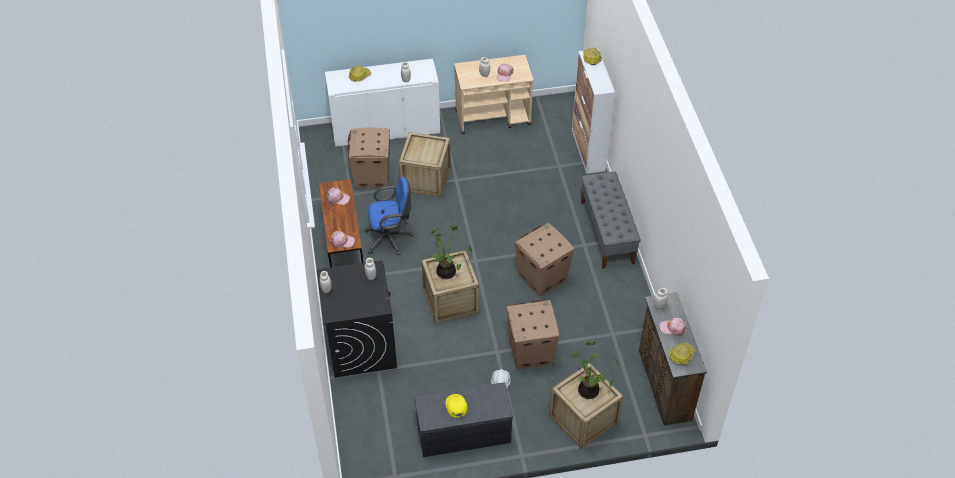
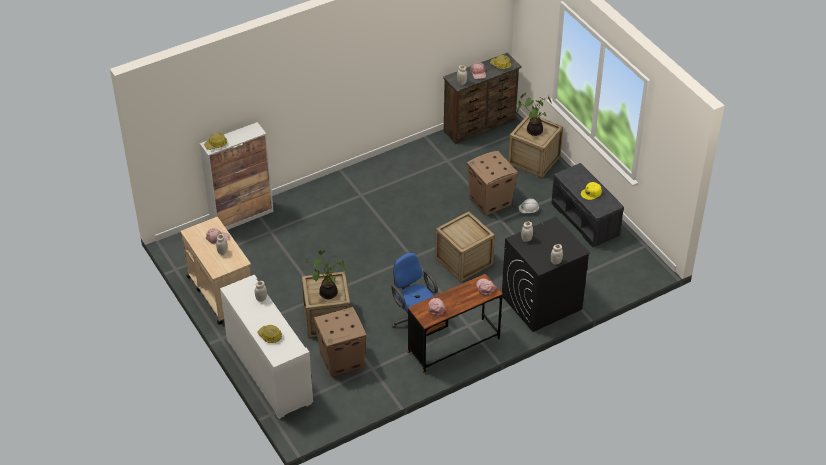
camera: 110 degrees left, 5 degrees down
(448, 272) = (465, 233): potted plant -> potted plant (327, 292)
(541, 278) = (410, 212): cardboard box -> none
(607, 232) = (340, 184): grey bench -> none

